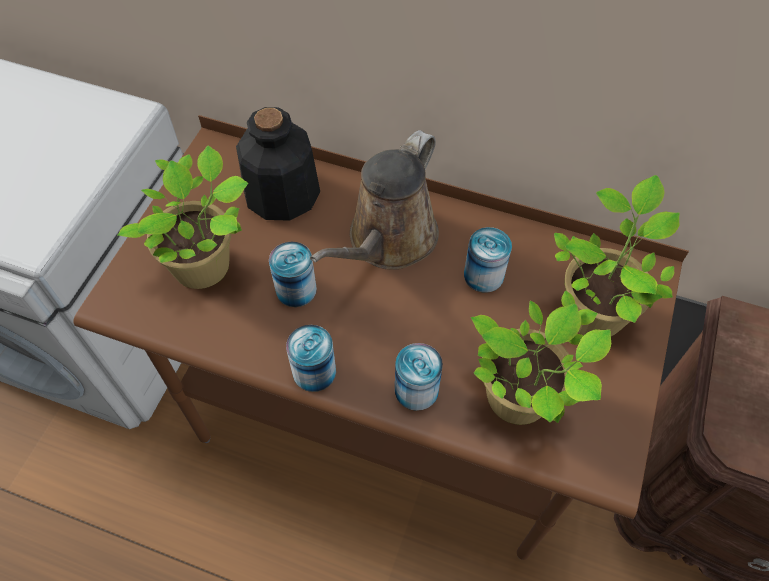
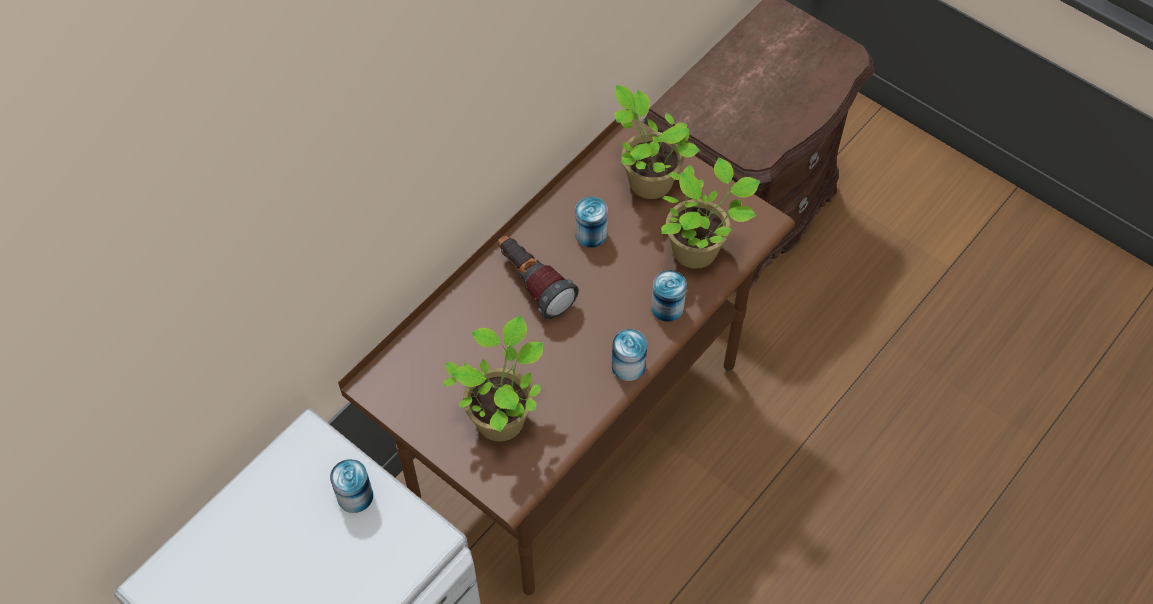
camera: 70 degrees left, 0 degrees up
(282, 193) = (450, 345): bottle -> none
(296, 289) = (551, 359): can -> can (355, 496)
(388, 241) = (533, 284): brown watering can -> flashlight

